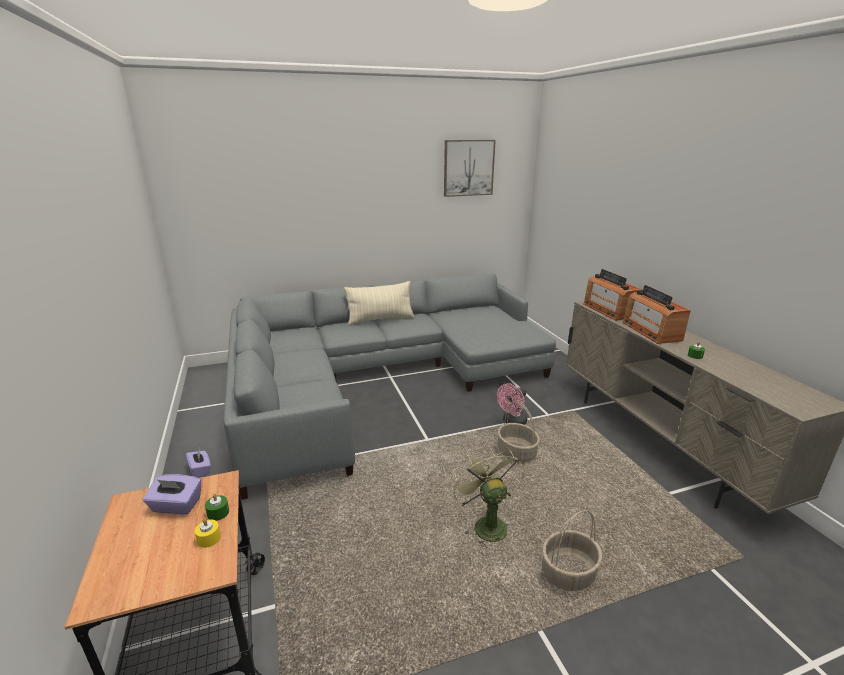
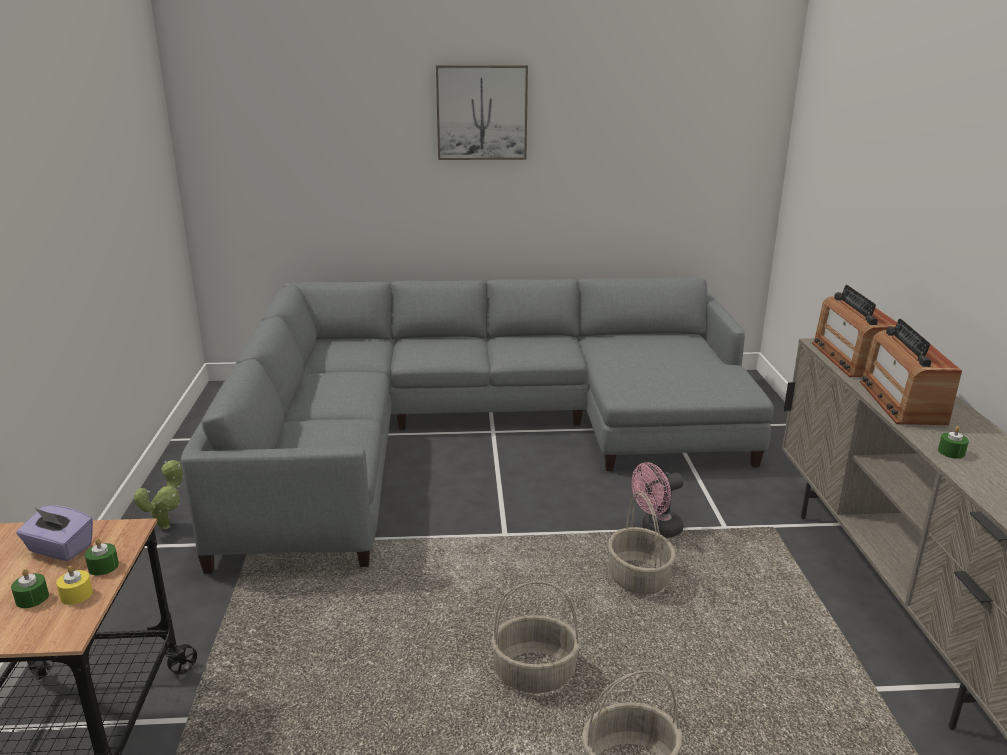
camera: 15 degrees right, 0 degrees up
(174, 548) = (32, 598): none -> green candle
(200, 470) = (168, 525): purple tissue box -> potted plant
(380, 320) = (493, 338): beige pillow -> none
(468, 168) = (669, 96): picture -> picture (481, 113)
(486, 524) = (534, 674): green fan -> basket

